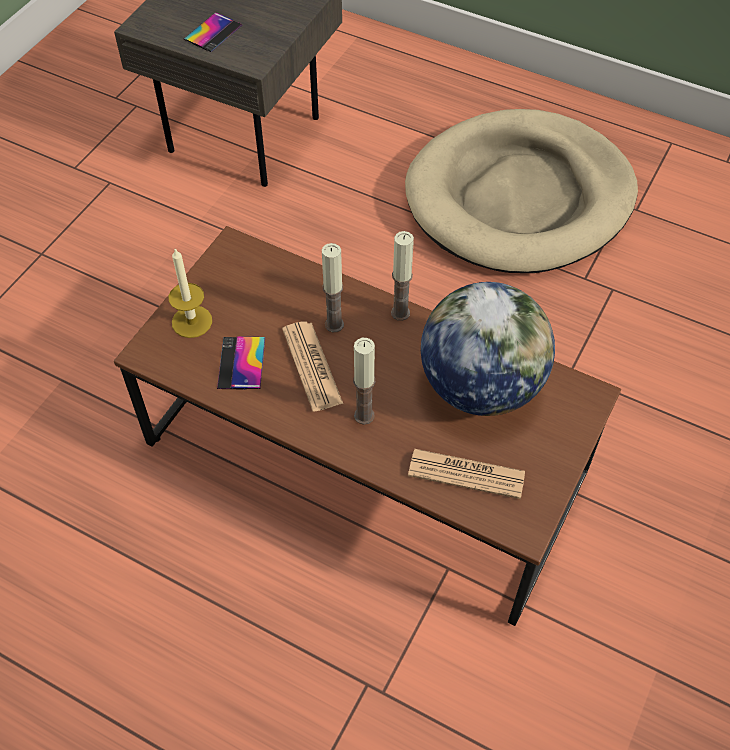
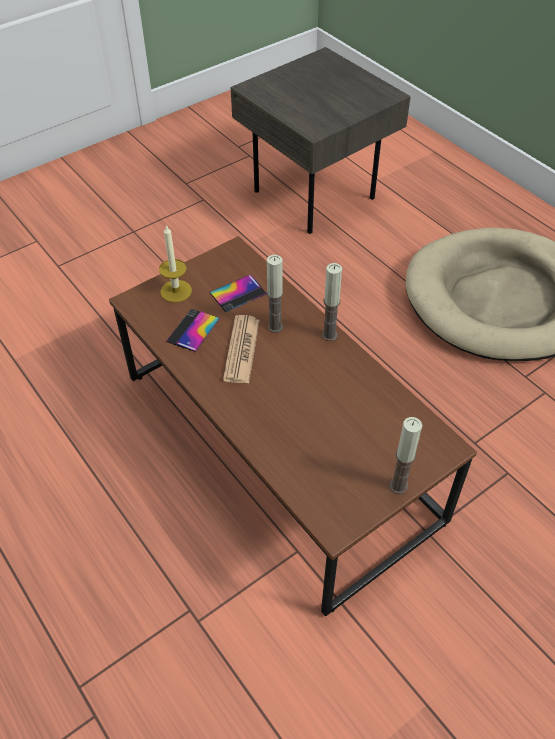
camera: 25 degrees right, 5 degrees down
(213, 32) = (297, 104): phone -> phone (238, 293)
(364, 415) = (259, 397): candle -> candle (398, 486)
(466, 474) = (312, 468): newspaper -> none
(480, 386) = (361, 408): globe -> none

